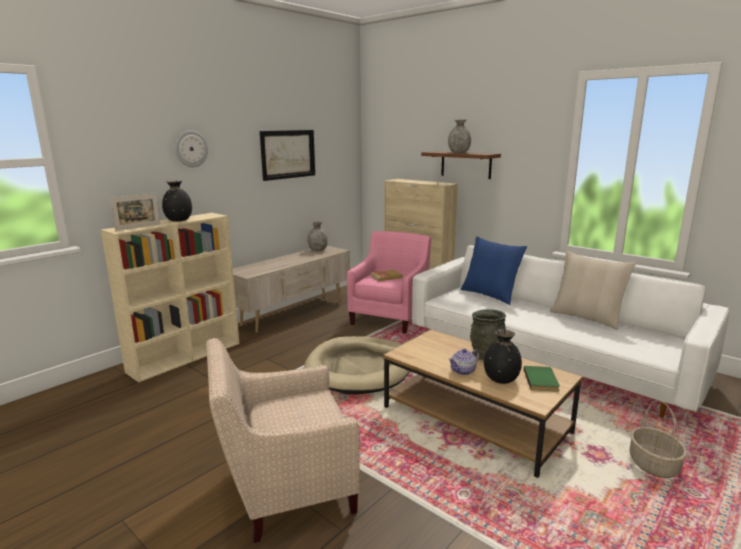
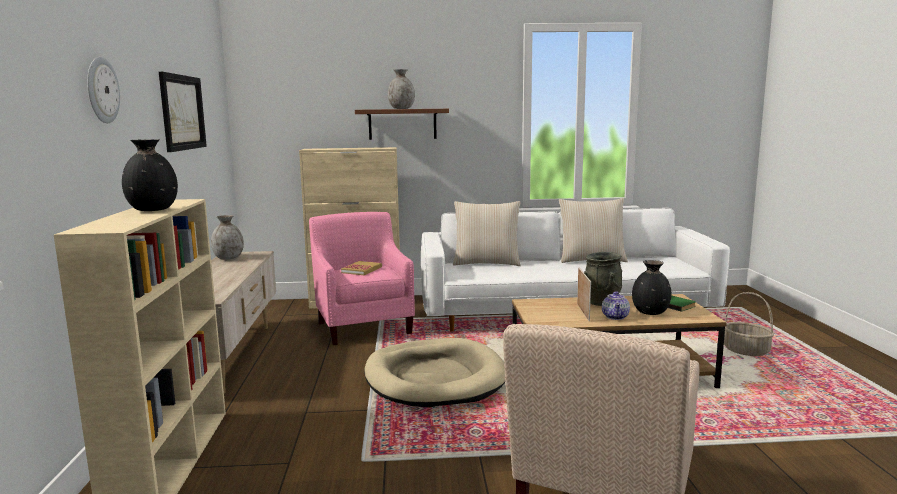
camera: 45 degrees left, 5 degrees down
(138, 227) = (123, 222): picture frame -> picture frame (583, 312)
(490, 295) = (486, 263): blue pillow -> beige pillow

